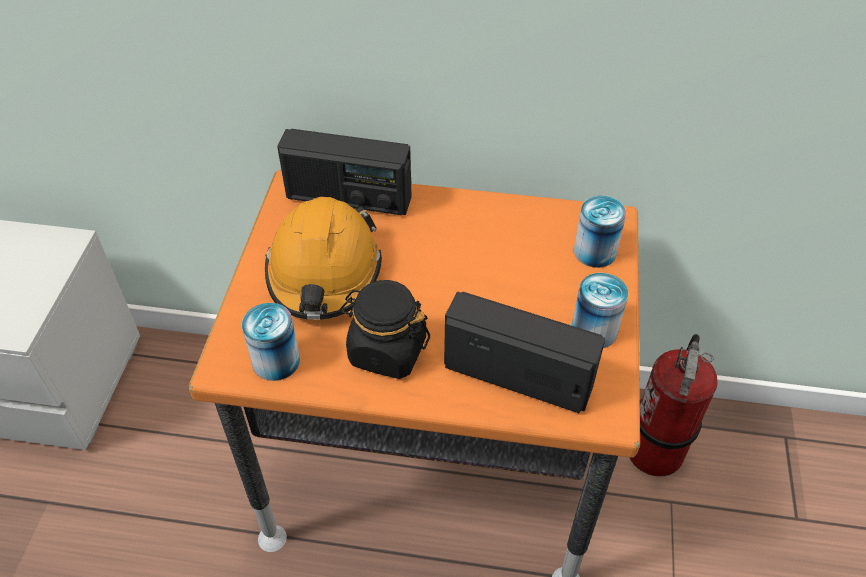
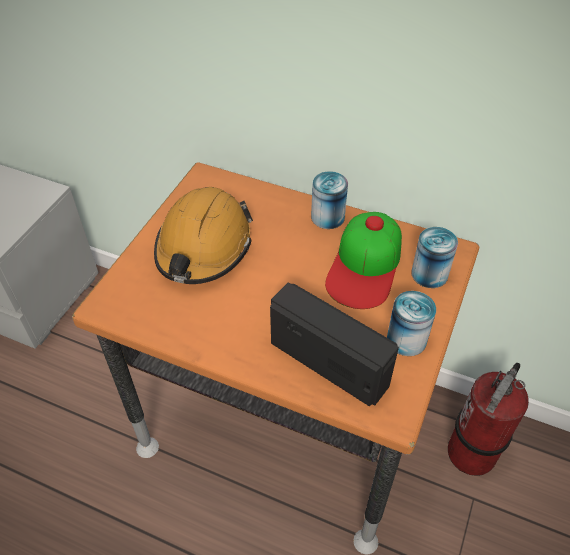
camera: 15 degrees right, 0 degrees up
(276, 361) = (142, 309): can -> can (327, 217)
(348, 198) = (243, 193): radio -> none
(386, 350) = (230, 319): black jar -> none
(520, 256) = (365, 266): none -> cap

